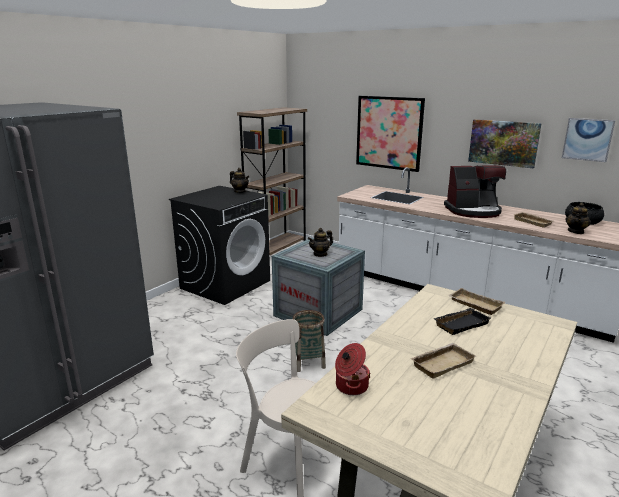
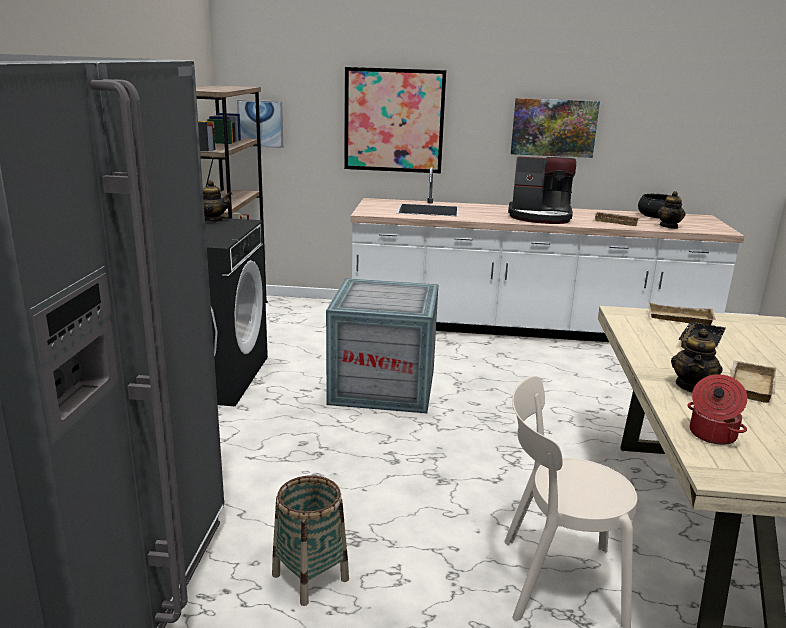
camera: 30 degrees left, 0 degrees up
(308, 362) = (441, 452): basket -> basket (310, 577)
(320, 254) = (390, 297): teapot -> teapot (692, 386)
(473, 211) = (540, 217): coffee machine -> coffee machine turned 45 degrees clockwise
(587, 139) = (651, 119): picture -> picture (260, 123)

